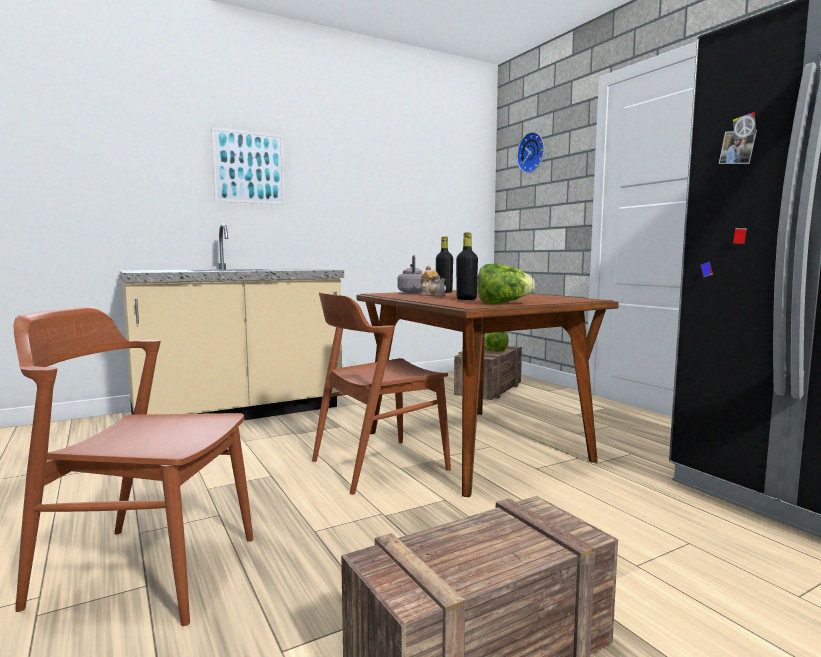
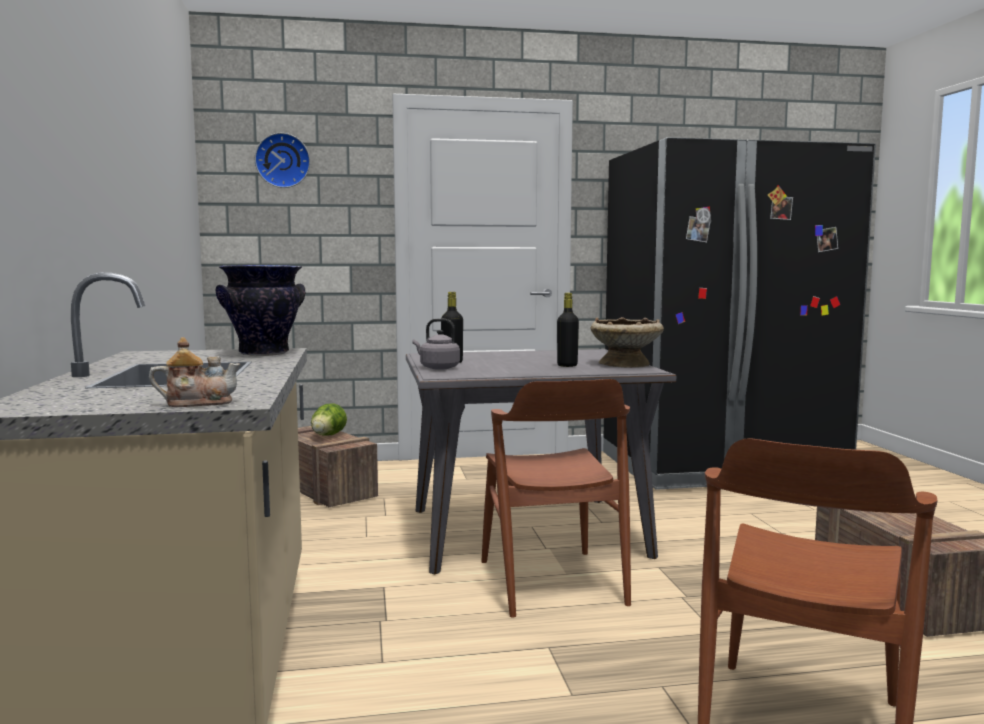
camera: 70 degrees left, 0 degrees up
(249, 167) = (58, 142): picture -> none
(310, 269) = (264, 353): none -> vase
(433, 295) = (498, 367): teapot -> teapot (198, 403)
(474, 446) = (527, 532): brown dining table -> grey dining table
(502, 303) = (625, 364): lettuce -> beige bowl

